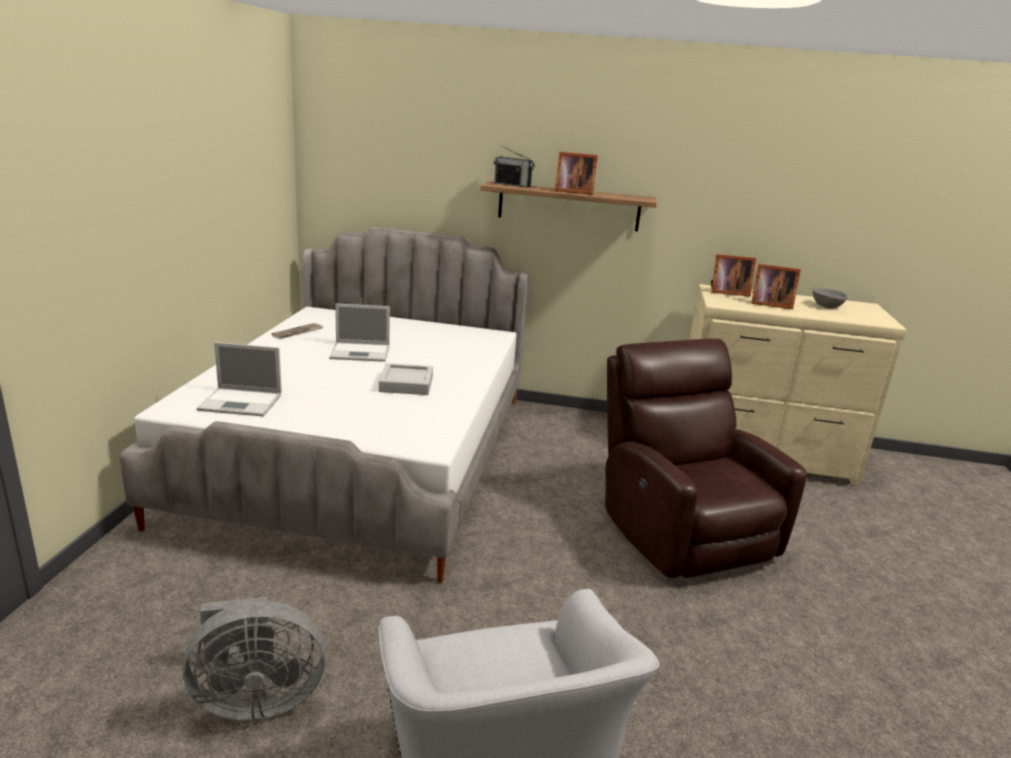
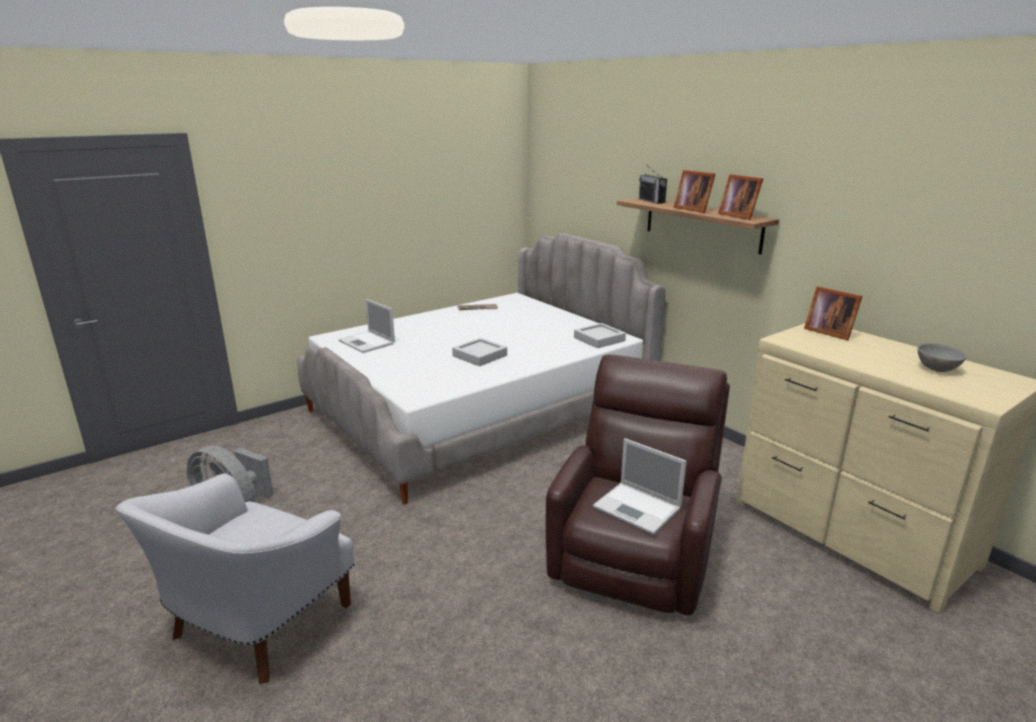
camera: 45 degrees right, 0 degrees up
(361, 352) = (492, 329): laptop -> laptop (638, 508)
(482, 340) = (599, 339): none -> grey tray
(769, 304) = (852, 351): picture frame -> picture frame (738, 216)

